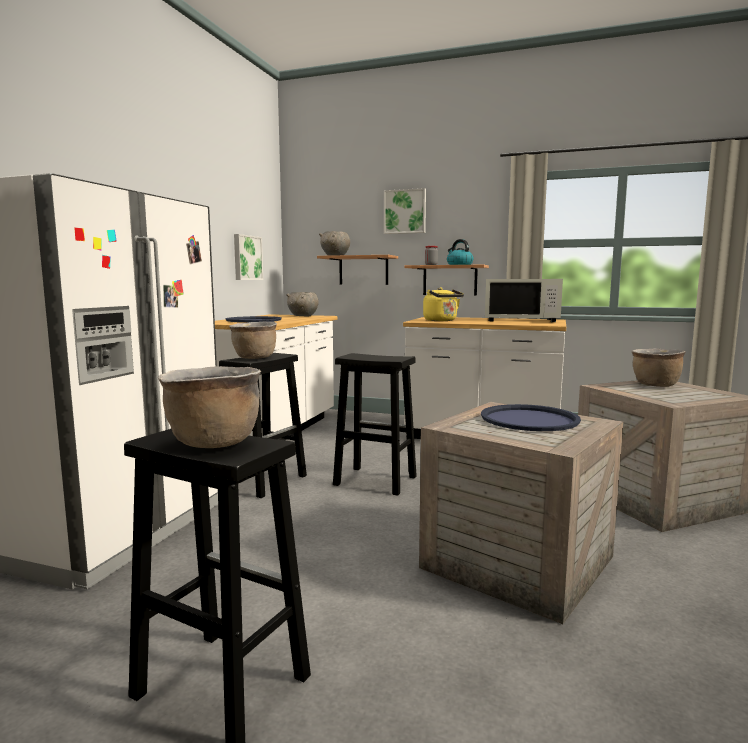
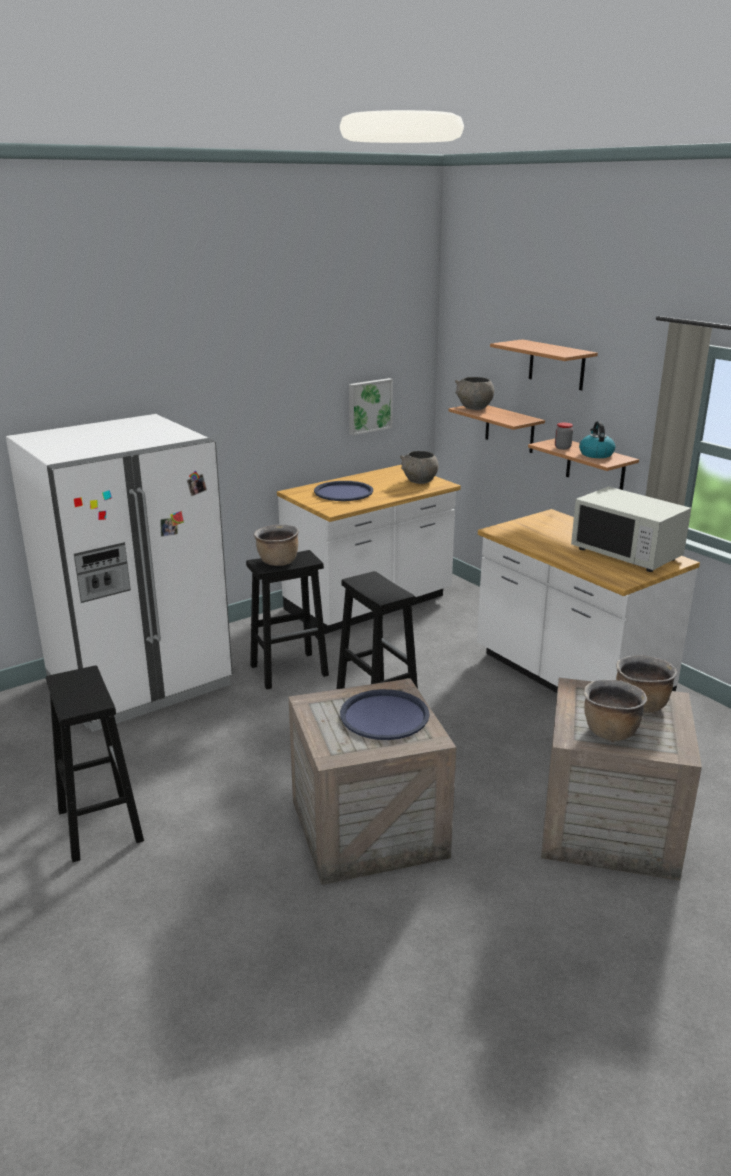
camera: 35 degrees right, 15 degrees up
(213, 442) = (79, 692): brown cooking pot -> brown cooking pot (609, 731)
(405, 211) = (556, 365): picture -> shelf
(442, 320) = (528, 534): yellow kettle -> none

